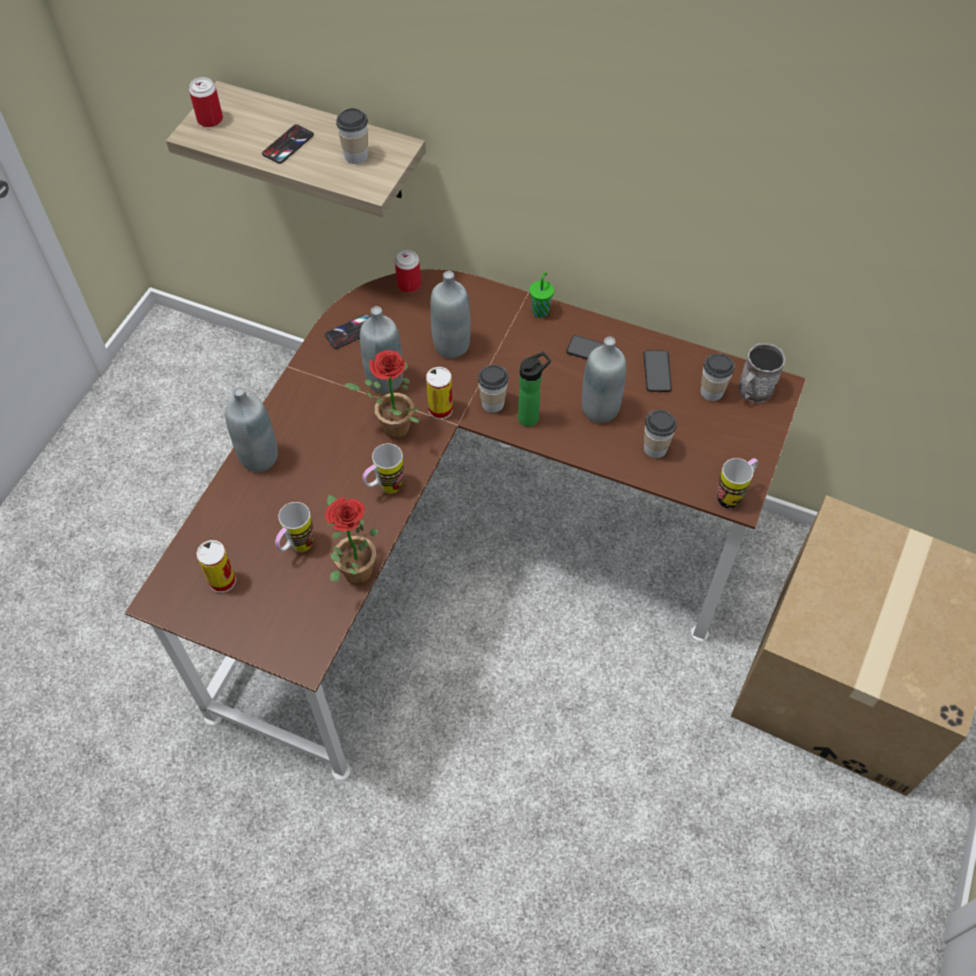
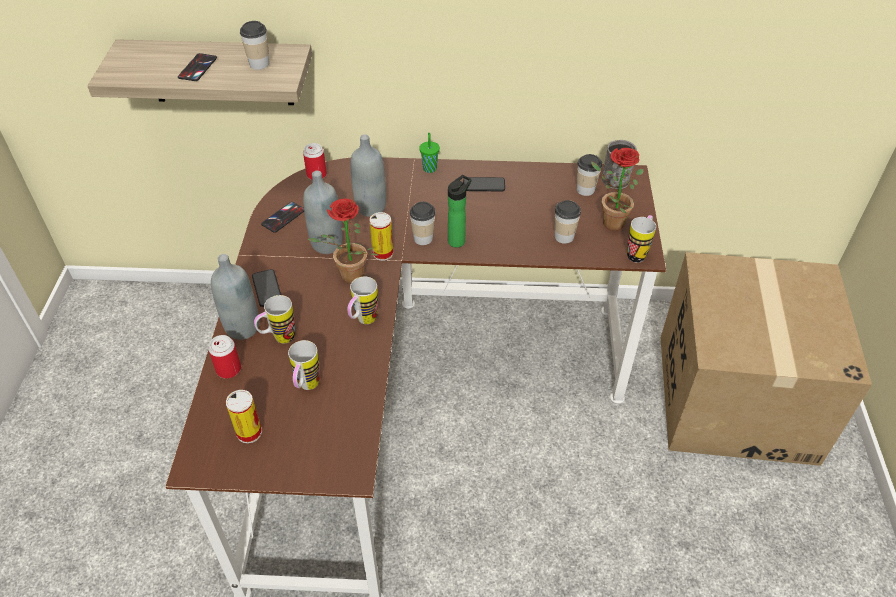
camera: 20 degrees left, 10 degrees down
(210, 120) = (121, 64): can -> can (228, 369)
(290, 482) = (278, 339): none -> mug
(353, 568) = (363, 388): potted plant -> potted plant (608, 222)
(600, 409) = (508, 221): grey bottle -> none
(657, 372) = (538, 186): phone -> phone (267, 288)

